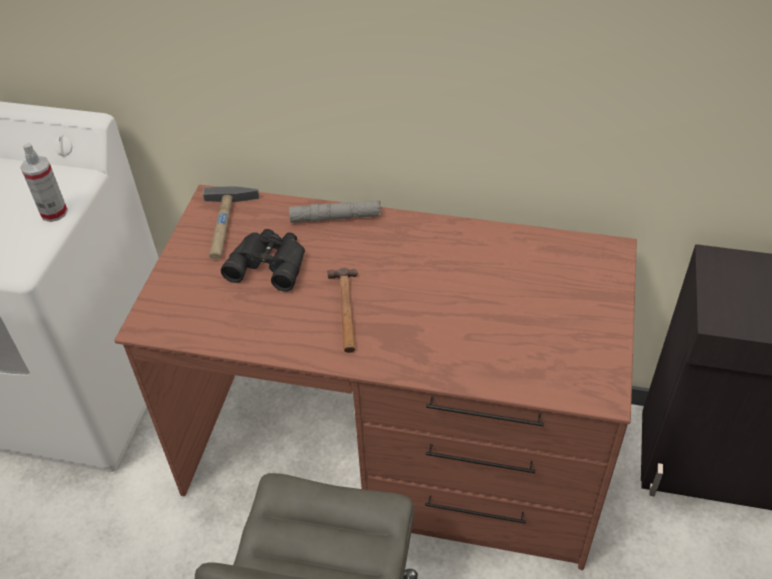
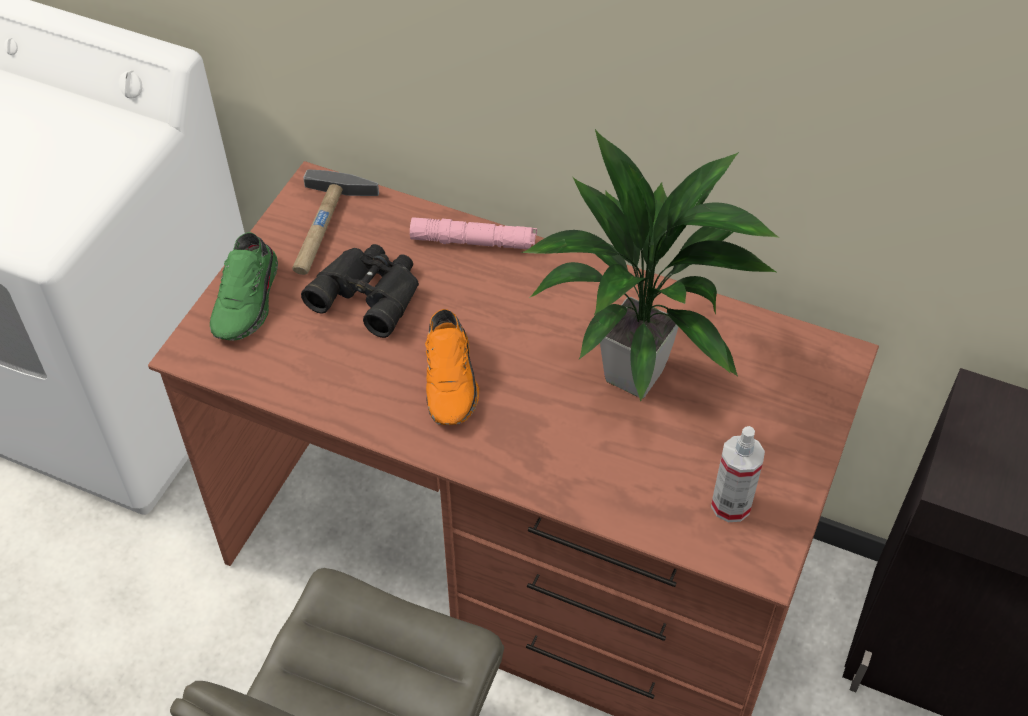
camera: 10 degrees right, 5 degrees up
(54, 212) = (102, 178): spray bottle -> spray bottle (731, 505)
(181, 283) = (248, 301): none -> green shoe
(336, 217) = (473, 241): grey flashlight -> pink flashlight
(345, 311) = (452, 379): hammer -> orange shoe
(477, 287) = (636, 377): none -> potted plant

